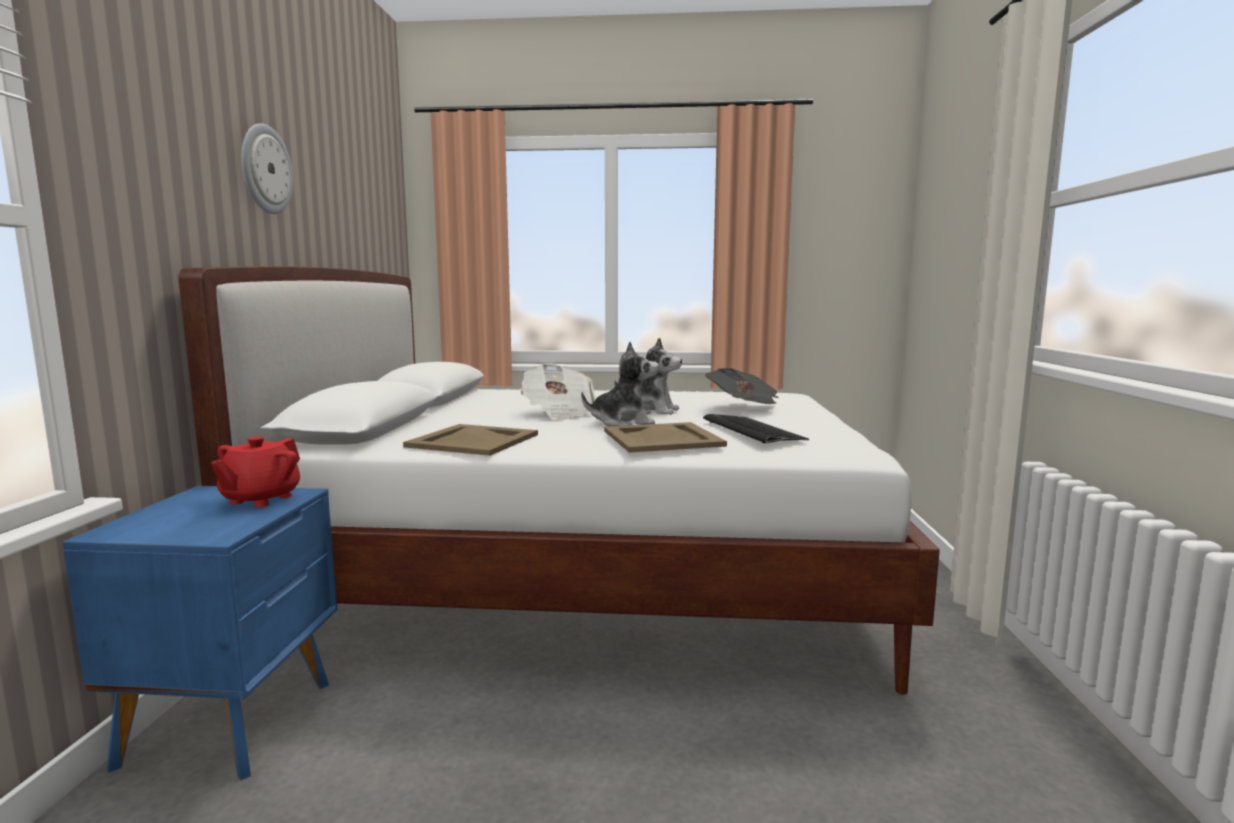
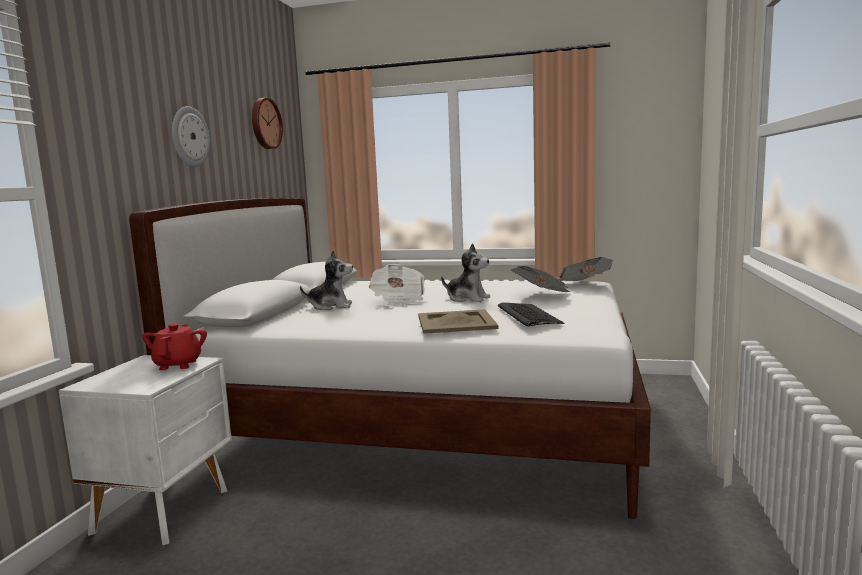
camera: 10 degrees right, 0 degrees up
(233, 721) = (164, 510): blue nightstand -> white nightstand
(260, 499) = (178, 364): red teapot -> red teapot turned 150 degrees clockwise
(362, 170) = (265, 123): none -> wall clock
(472, 441) = (323, 324): beige tray -> none
(622, 422) = (438, 309): plush toy -> plush toy (331, 306)
(784, 396) = (585, 285): none -> newspaper

